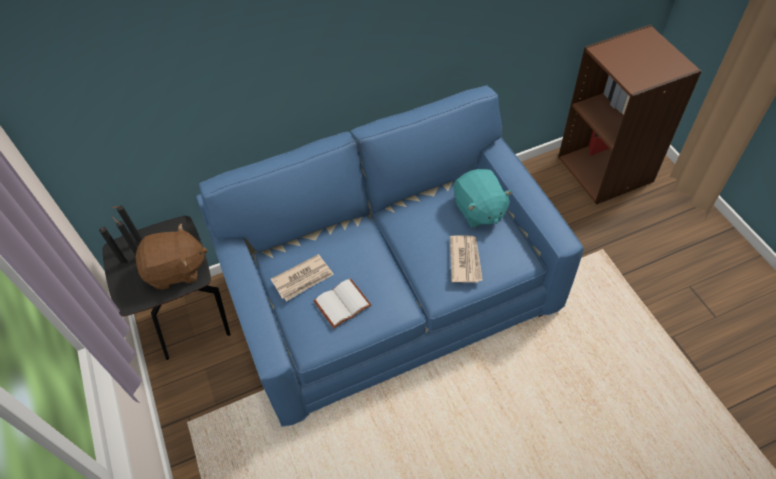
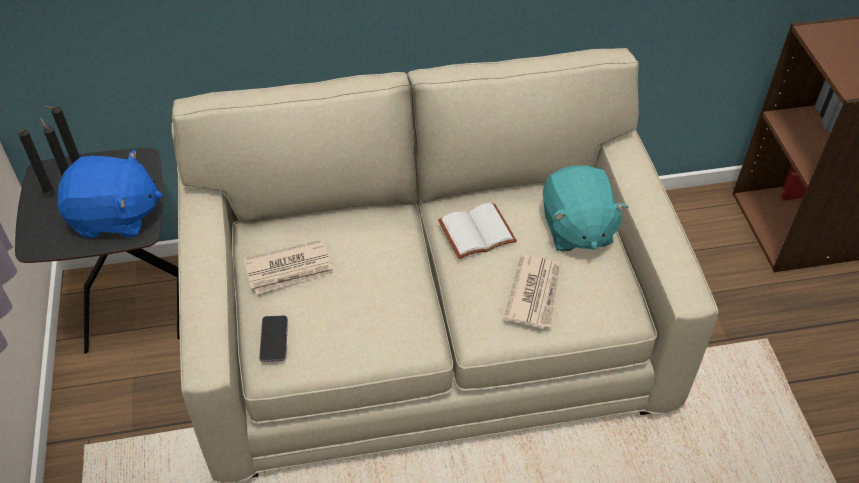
camera: 10 degrees right, 5 degrees down
(176, 270) = (115, 217): brown plush toy -> blue plush toy
(307, 329) = (274, 339): none -> phone
(342, 305) = (334, 317): white book -> white book (476, 234)
(392, 290) = (430, 329): blue sofa -> beige sofa

